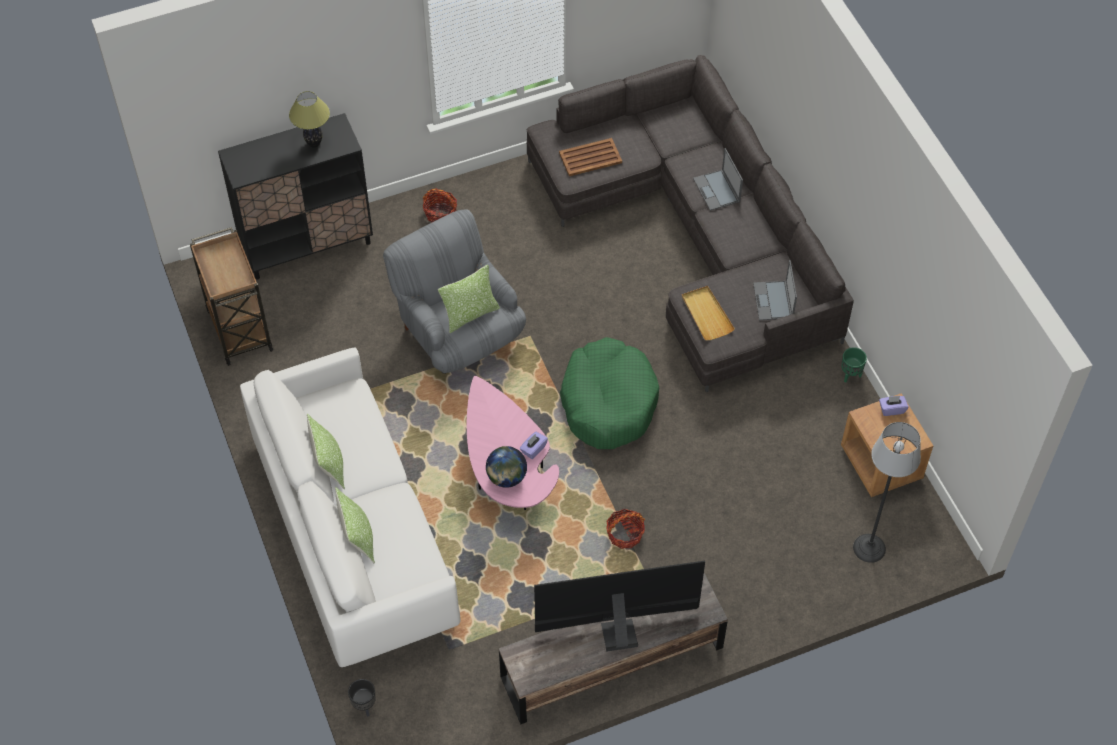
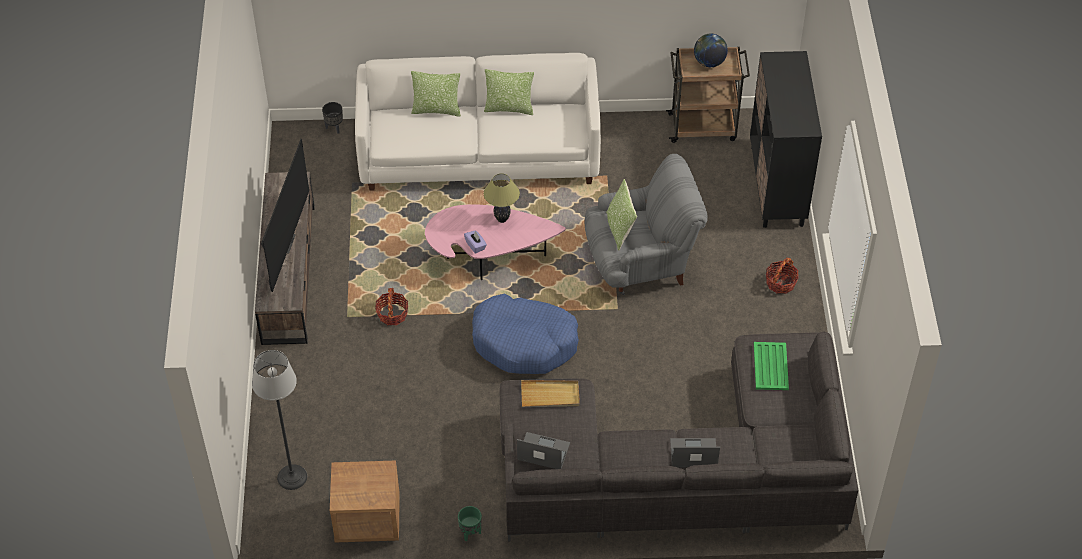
camera: 110 degrees right, 5 degrees down
(314, 143) = (792, 109): table lamp -> table lamp (502, 219)
(506, 477) = (457, 222): globe -> globe (709, 62)
(591, 158) = (770, 367): brown tray -> green tray
(608, 402) = (524, 342): green dog bed -> blue dog bed
(891, 409) = (381, 493): purple tissue box -> none

